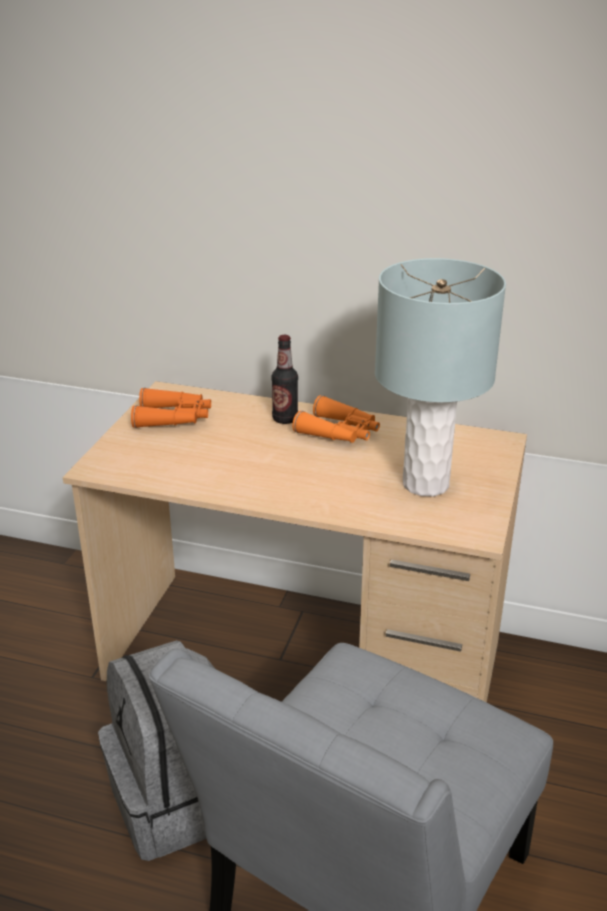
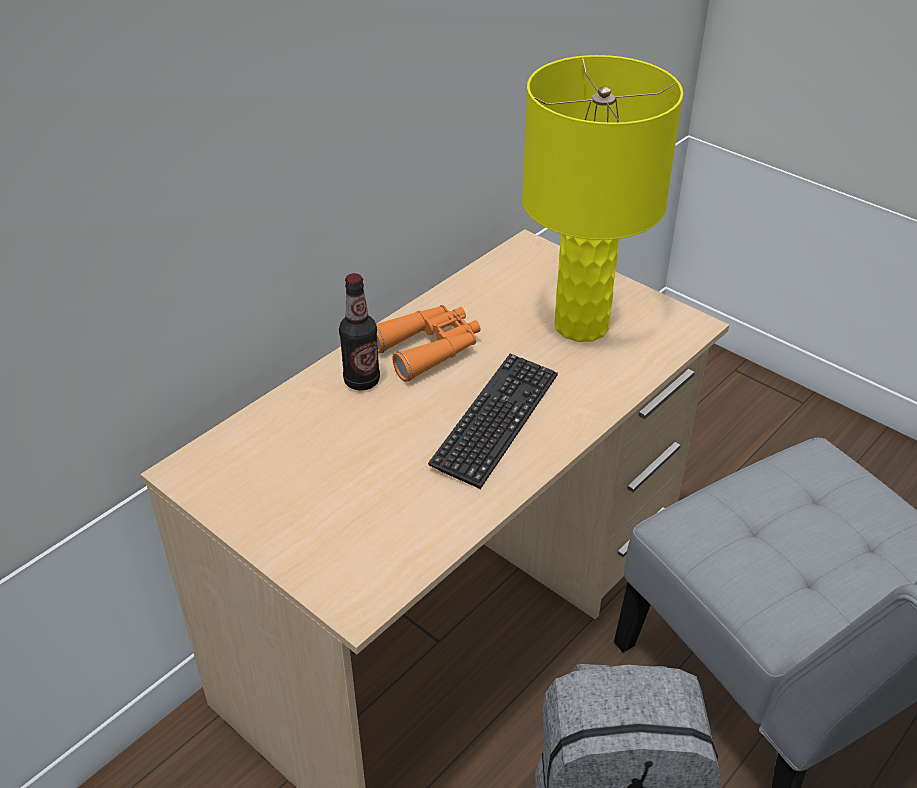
camera: 65 degrees left, 10 degrees up
(174, 418) = (275, 482): orange binoculars -> none
(285, 474) = (496, 421): none -> keyboard
(425, 484) = (580, 326): grey table lamp -> yellow table lamp

